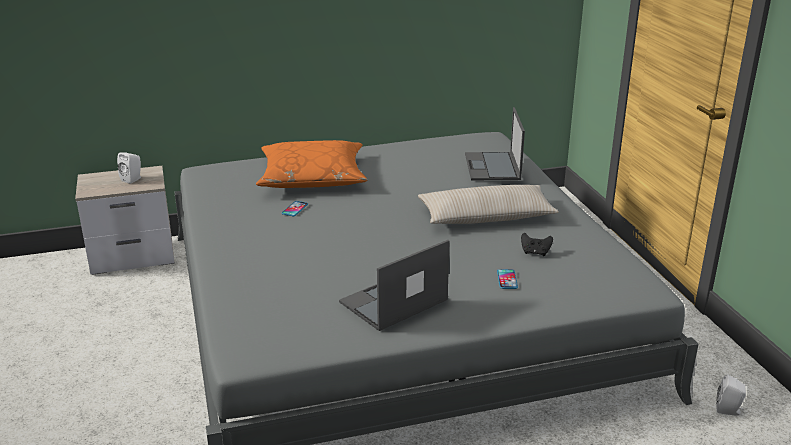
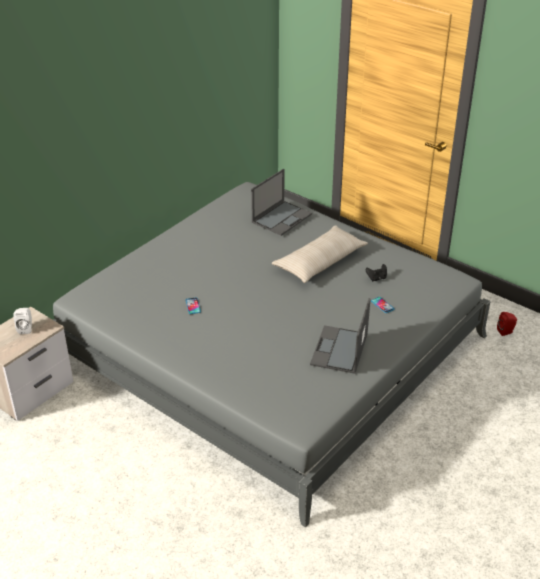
camera: 35 degrees left, 10 degrees up
(312, 177) = (169, 273): orange pillow -> none
(492, 167) = (282, 218): laptop -> laptop turned 105 degrees counterclockwise
(729, 410) = (506, 332): white speaker -> red speaker

